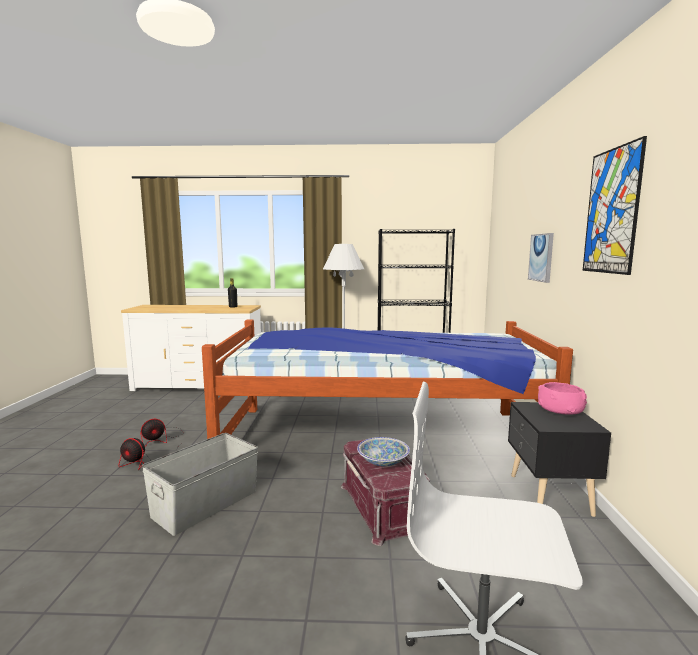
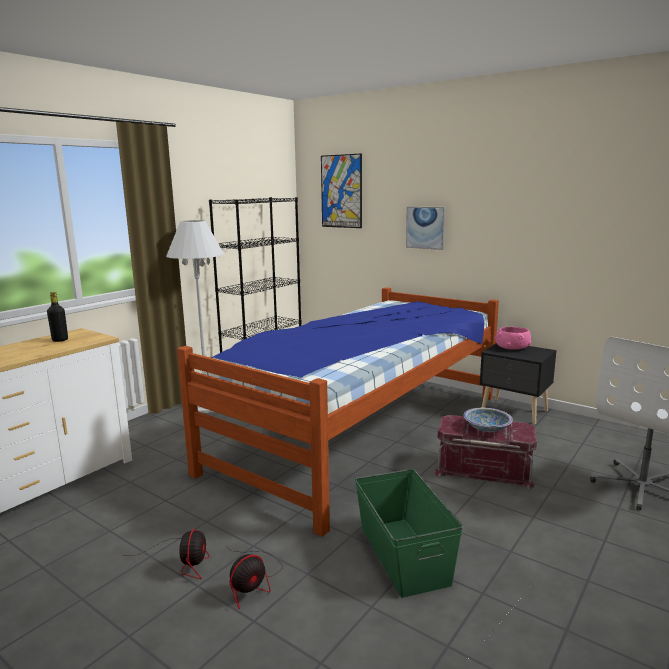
camera: 55 degrees left, 5 degrees up
(204, 503) = (403, 555): grey storage box -> green storage box
(612, 211) = (532, 196): picture -> picture (341, 191)

